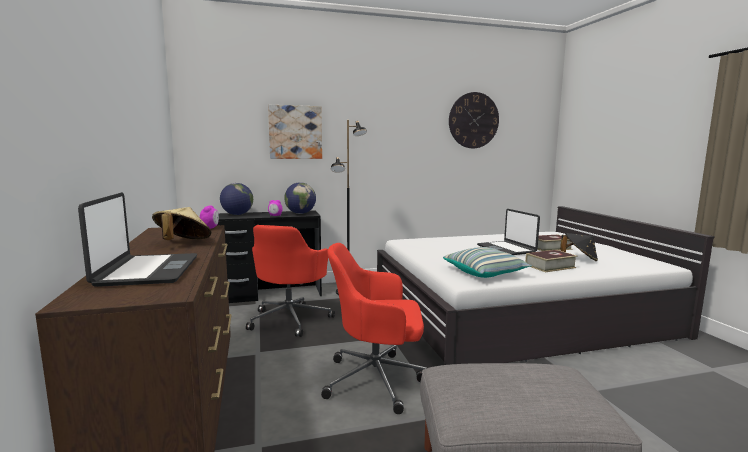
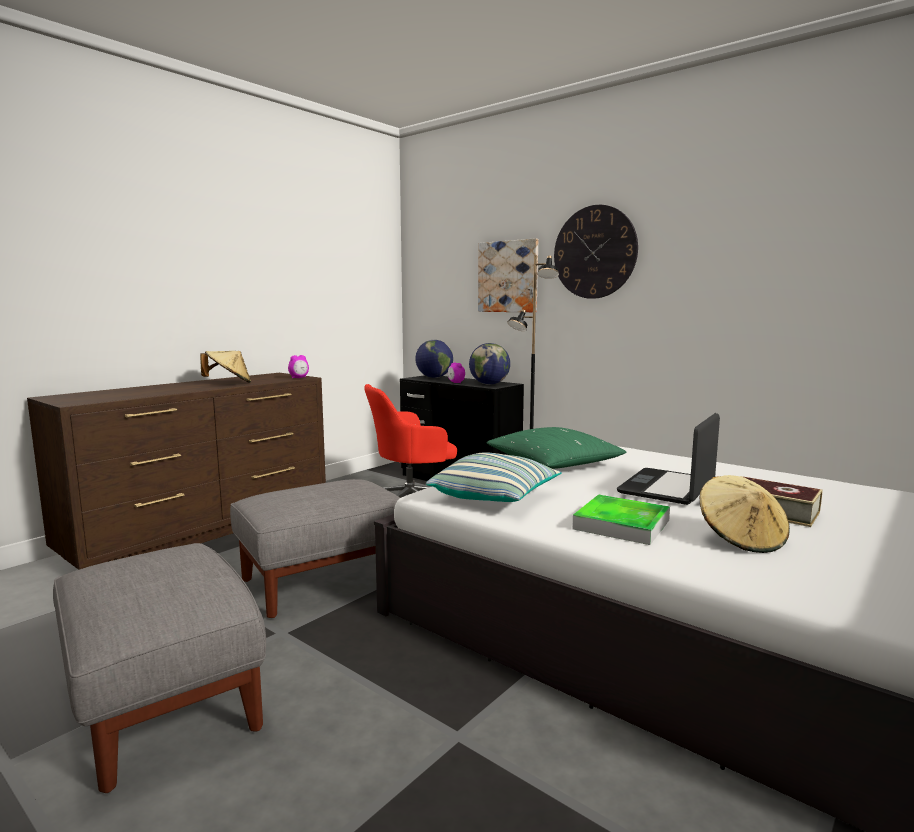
camera: 55 degrees right, 0 degrees up
(147, 271) = (132, 392): laptop -> none
(376, 380) = (324, 580): red office chair -> grey ottoman
(438, 252) = (554, 464): none -> green pillow
(473, 120) = (808, 236): wall clock -> wall clock (594, 252)
(550, 266) = (621, 524): book -> tray
(579, 259) = (741, 539): black hat -> beige hat

